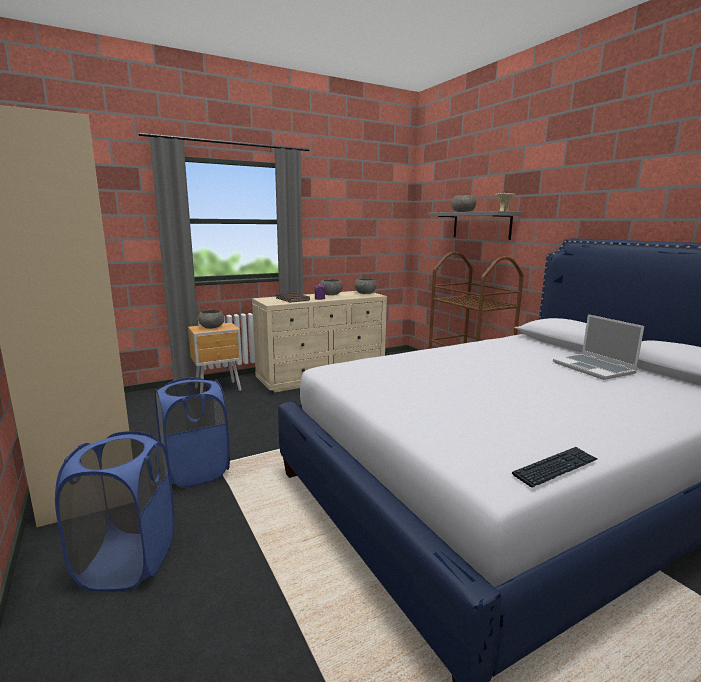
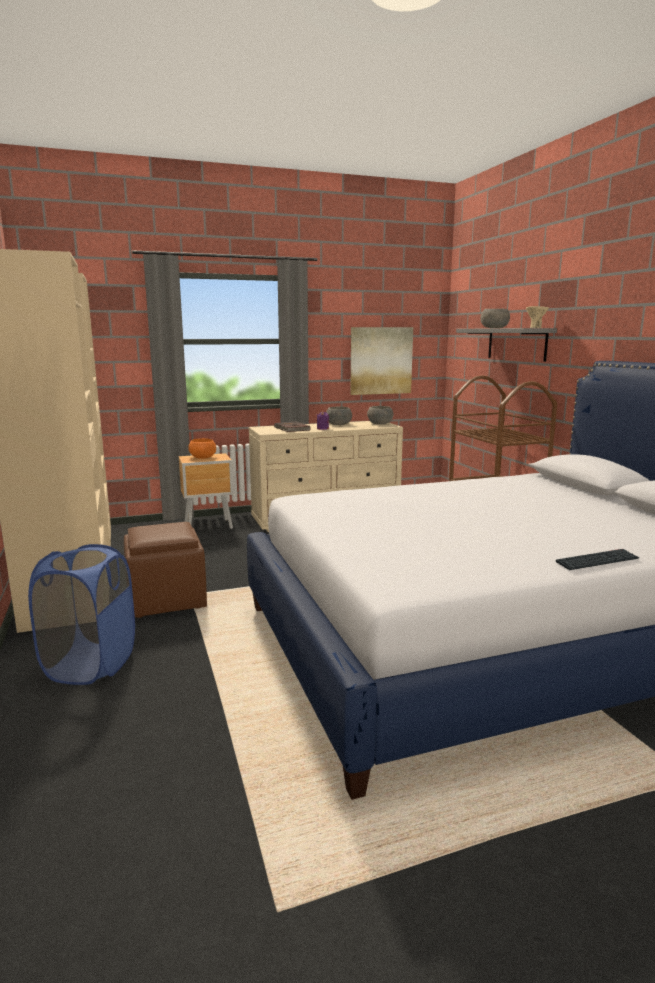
camera: 10 degrees right, 0 degrees up
(196, 471) = (167, 599): blue laundry basket -> brown ottoman
(212, 327) = (203, 457): grey bowl -> orange bowl
(361, 239) = (381, 360): none -> picture
(555, 468) = (455, 585): keyboard -> keyboard (597, 561)
(594, 368) = (589, 509): laptop -> none

